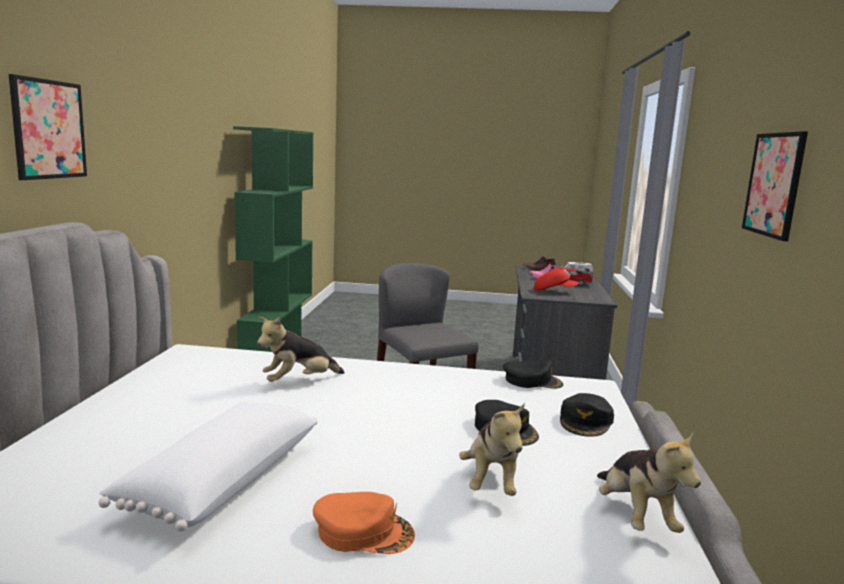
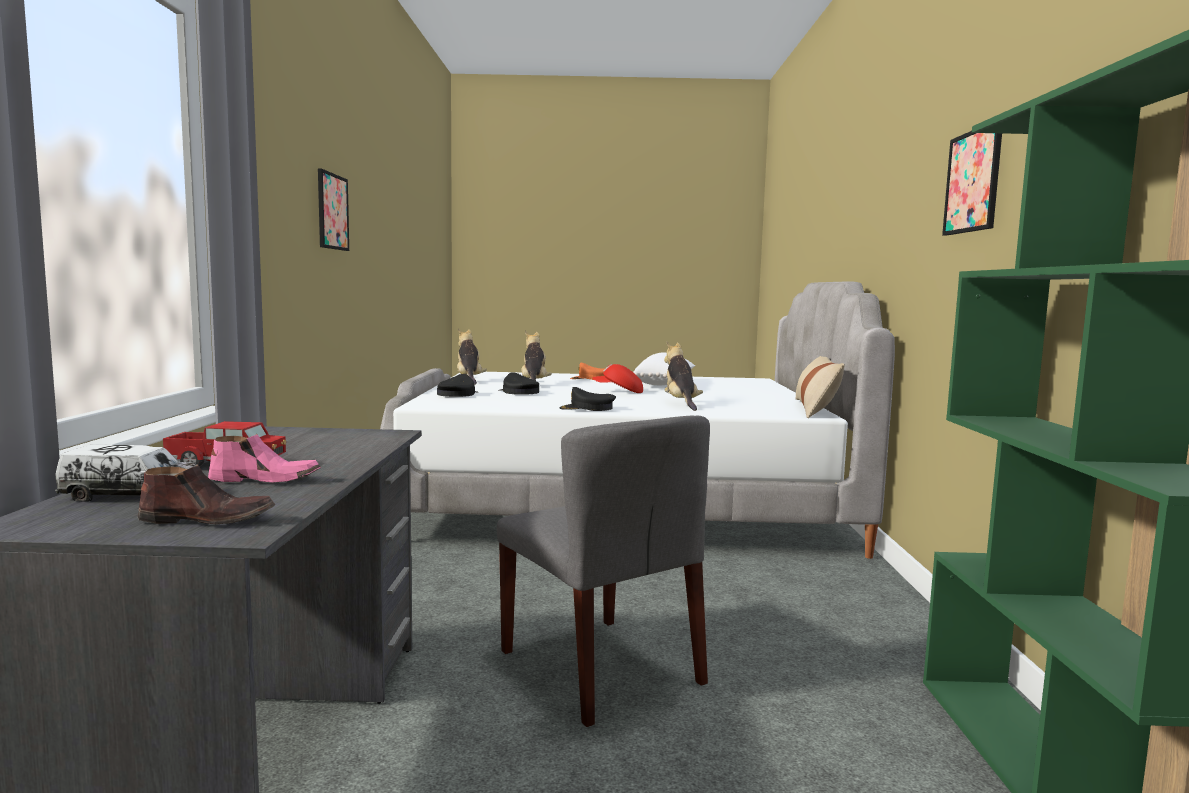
camera: 175 degrees right, 5 degrees down
(49, 129) = (871, 212): picture -> picture (973, 181)
(155, 364) = (816, 409): none -> beige pillow
(299, 382) = (681, 404): plush toy -> plush toy turned 60 degrees counterclockwise
(532, 381) = (479, 406): black cap -> black cap (587, 408)
(554, 291) = (323, 443): red cap -> red cap (618, 392)

